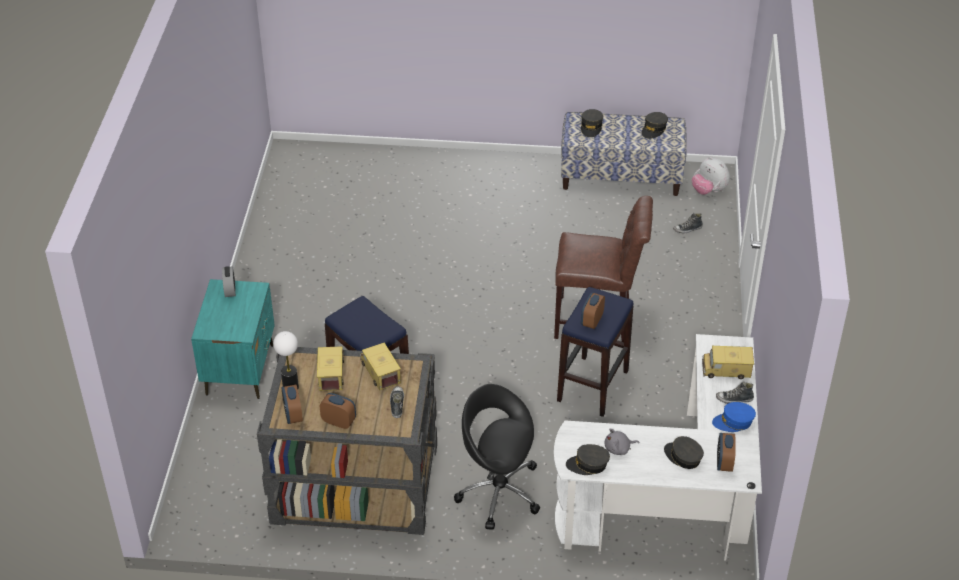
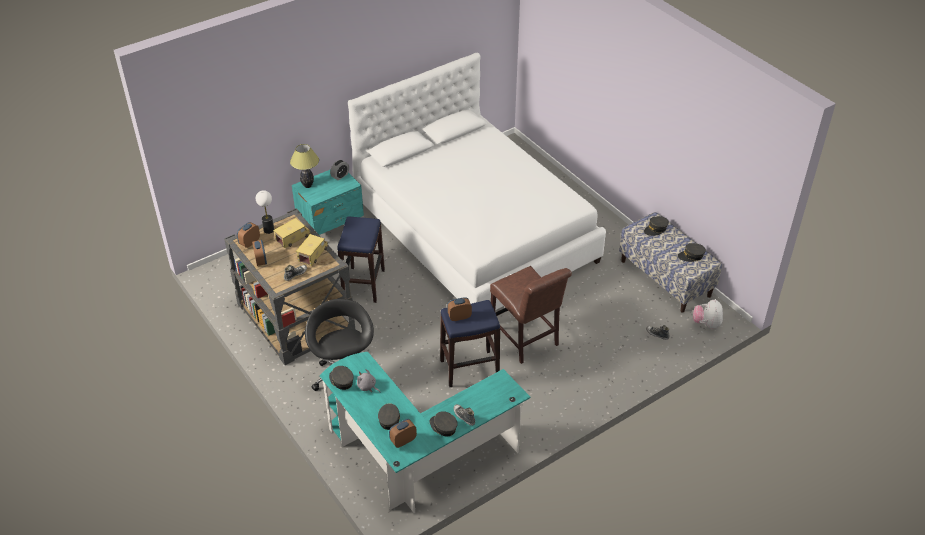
camera: 50 degrees right, 0 degrees up
(211, 326) = (307, 186): none -> table lamp
(393, 261) = (475, 231): none -> white bed
(673, 499) = (415, 457): white desk -> turquoise desk
(726, 370) = (486, 399): toy truck -> none
(733, 422) = (443, 427): blue cap -> grey cap

